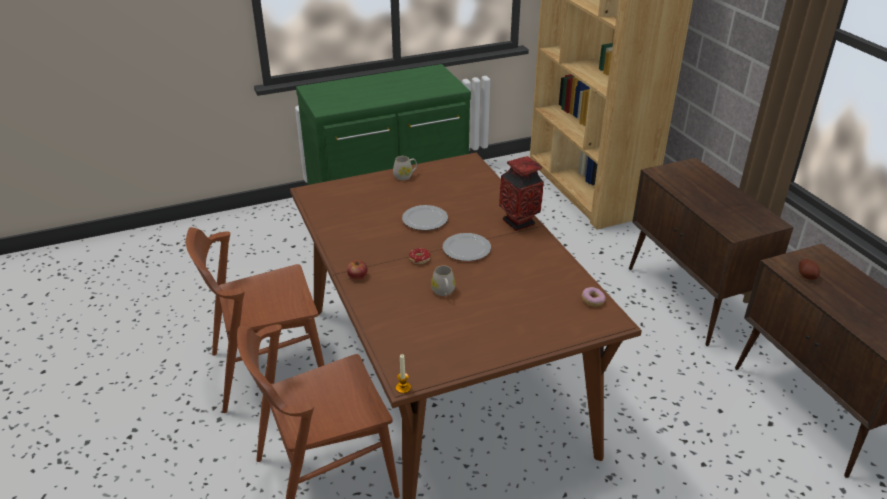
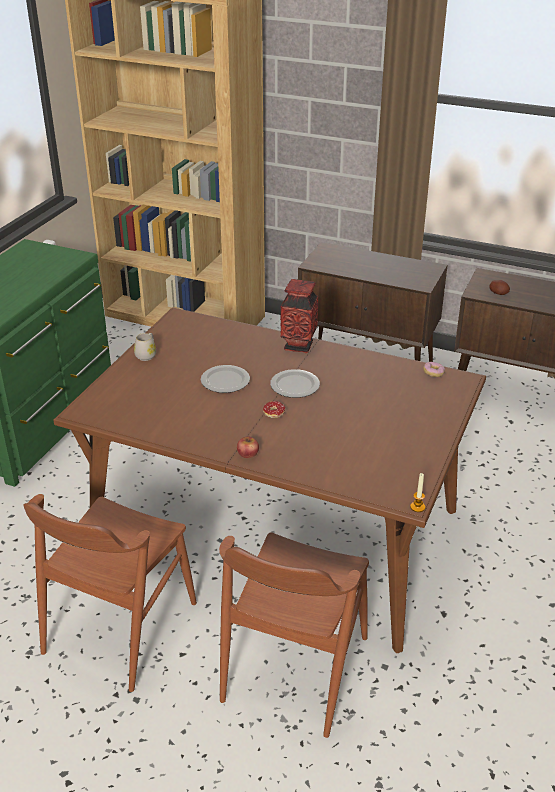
camera: 45 degrees left, 0 degrees up
(444, 292) = (332, 426): white mug -> none

